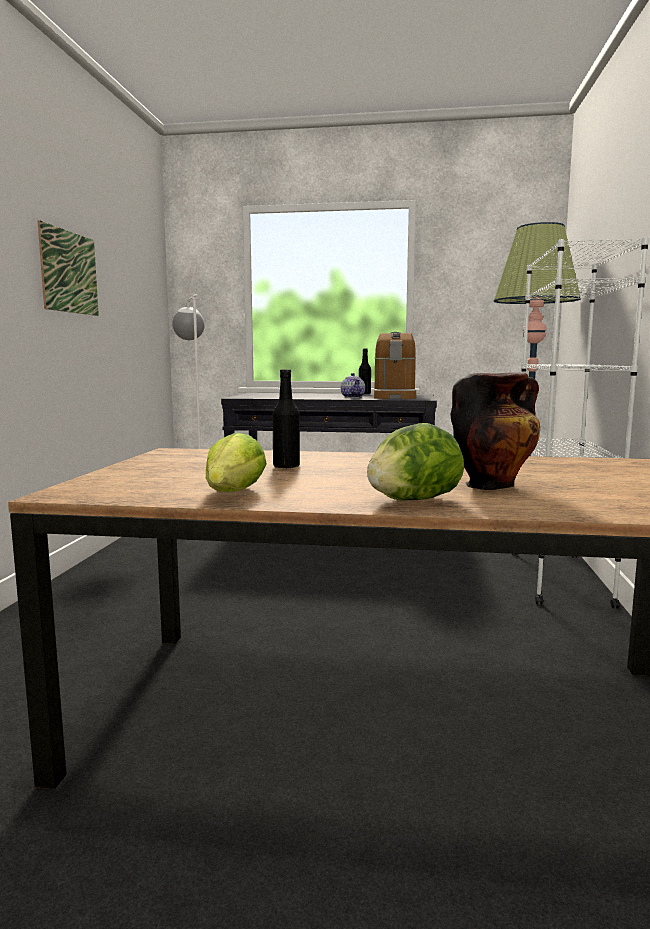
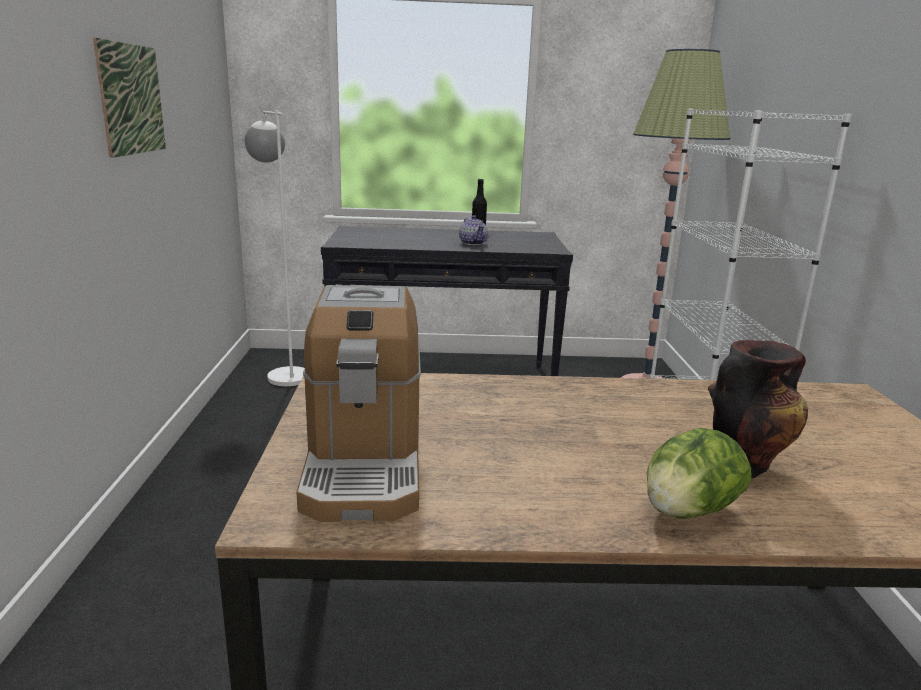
camera: 10 degrees left, 10 degrees up
(234, 493) = (479, 503): lettuce -> none
(286, 466) = (492, 422): black bottle -> none
(394, 396) = (517, 240): coffee machine -> coffee machine (364, 464)

